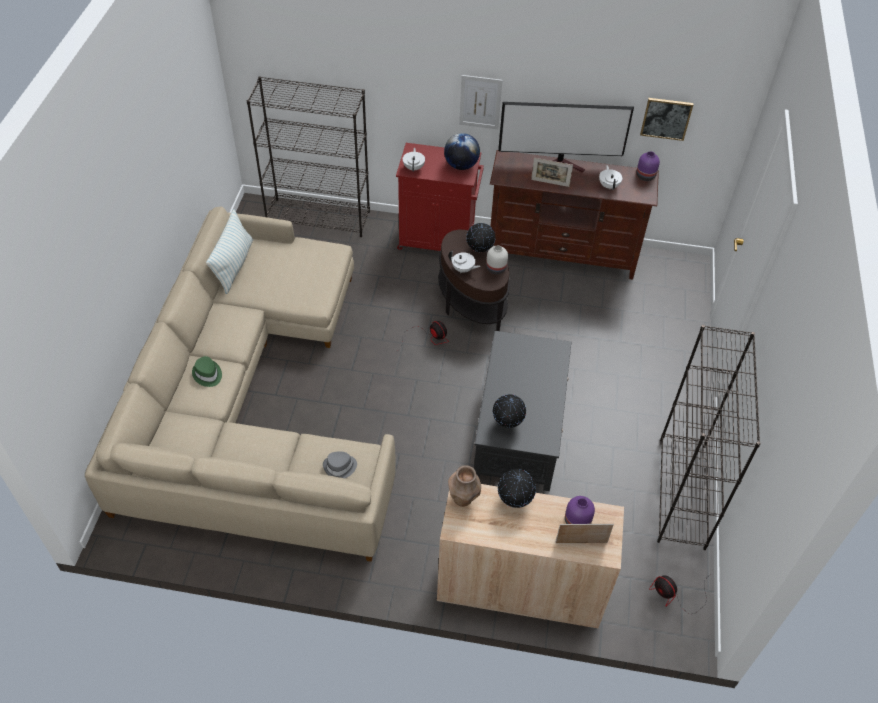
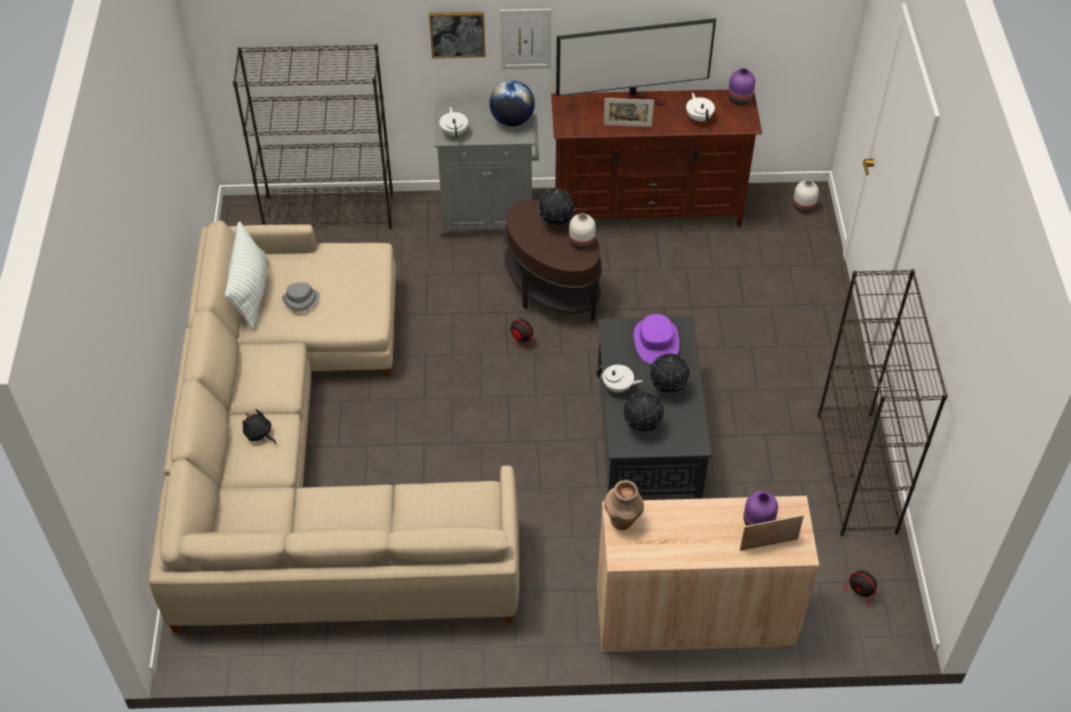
camera: 10 degrees left, 0 degrees up
(207, 374) = (259, 434): green hat -> black plush toy
(340, 467) = (455, 515): grey hat -> grey hat (301, 300)
(438, 239) = (489, 215): red cabinet -> grey cabinet
(463, 269) = (542, 250): white teapot -> white teapot (618, 387)
(514, 500) = (682, 512): globe -> globe (667, 388)
(536, 356) = (656, 342): none -> purple hat
(666, 118) = (756, 26): picture -> picture (457, 34)
(685, 272) = (803, 207): none -> white vase

